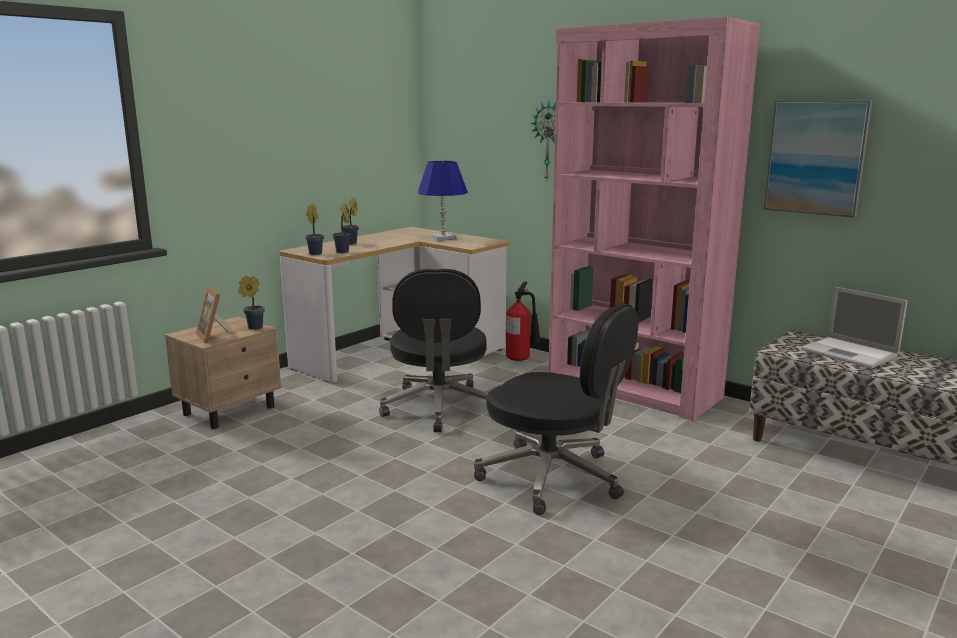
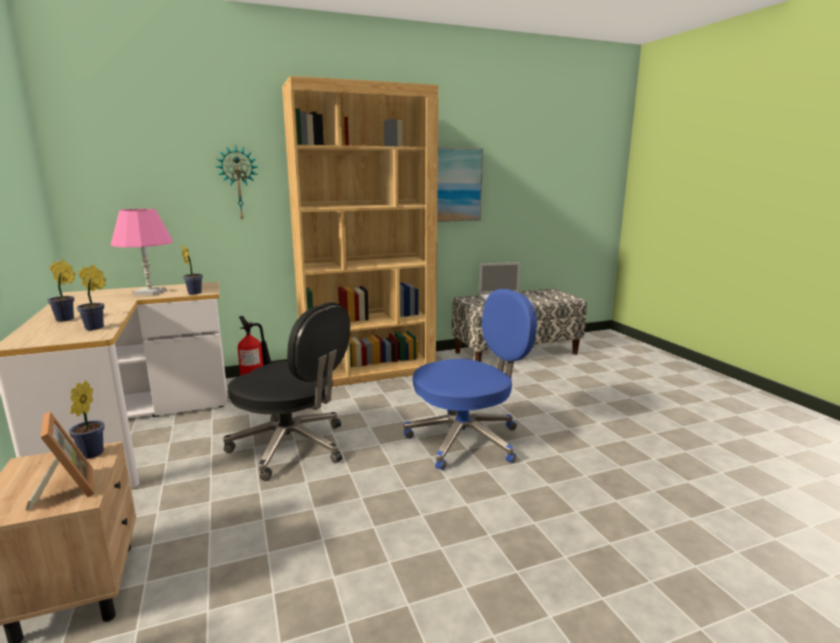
camera: 60 degrees left, 0 degrees up
(214, 336) = (66, 489): picture frame -> picture frame turned 120 degrees counterclockwise
(316, 253) = (66, 337): potted plant -> potted plant (194, 292)
(443, 238) = (149, 292): blue table lamp -> pink table lamp
(553, 478) = (467, 440): black office chair -> blue office chair
(633, 389) = (368, 371): pink bookcase -> brown bookcase

